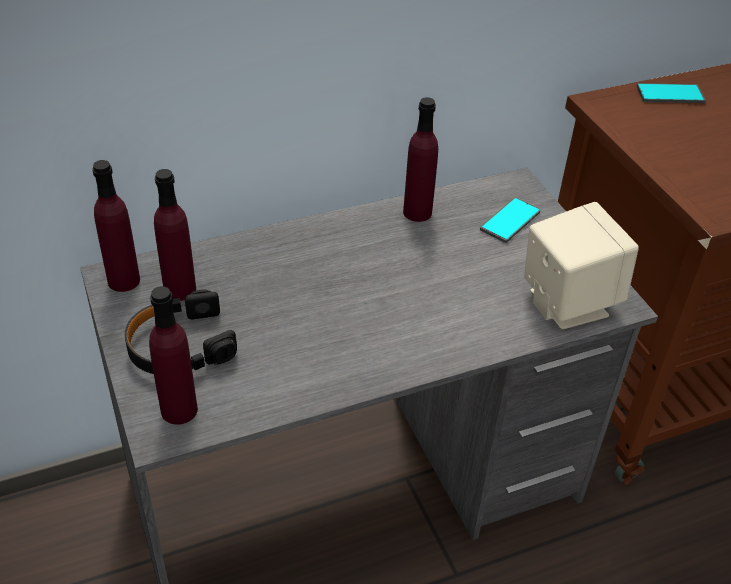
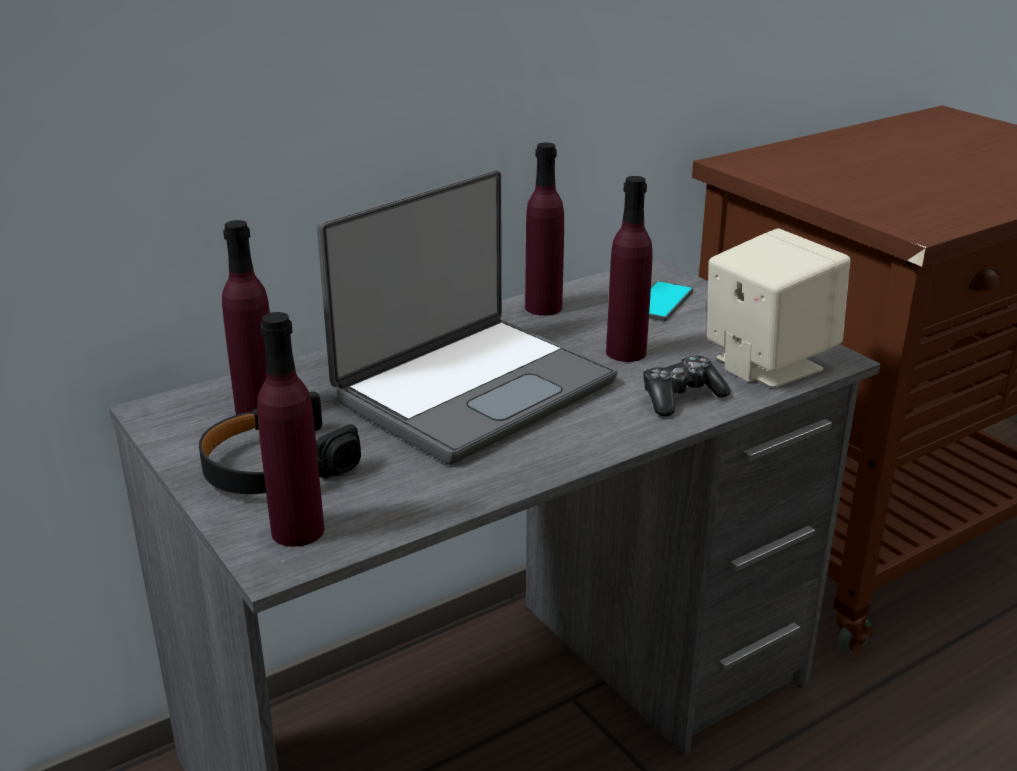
camera: 10 degrees left, 15 degrees down
(124, 280) = (176, 412): purple bottle -> purple bottle (626, 352)
(337, 292) = (472, 389): none -> laptop
(488, 327) = (680, 397): none -> game controller
(670, 94) = (808, 149): phone -> none

